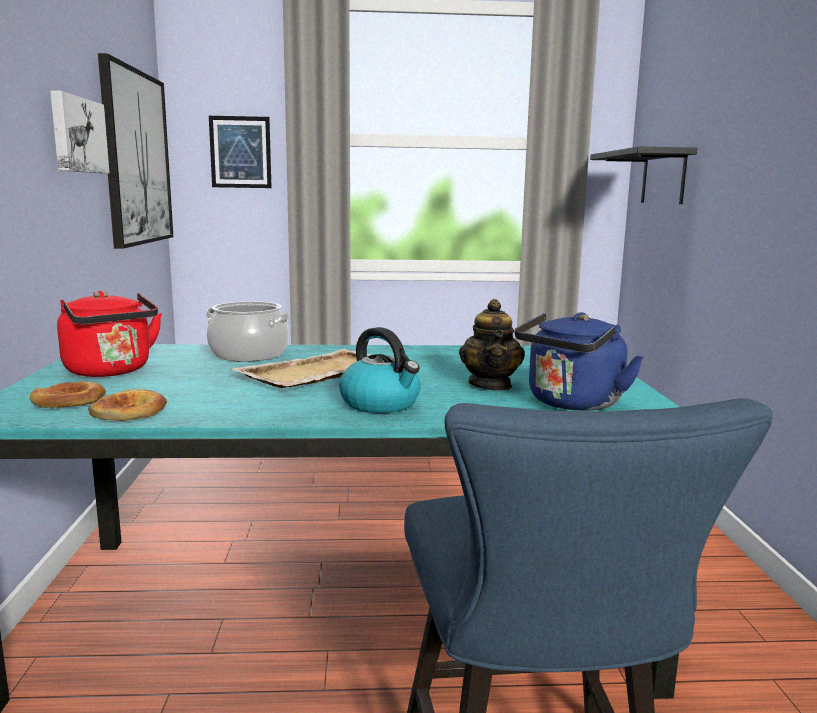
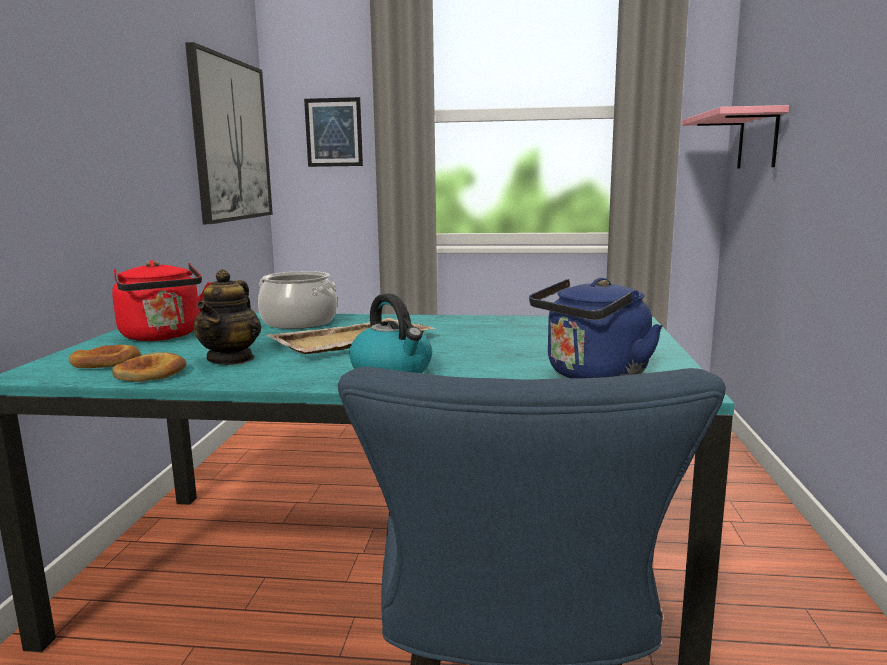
camera: 10 degrees right, 0 degrees up
(77, 135) = (159, 118): picture -> none
(491, 385) = (518, 355): teapot -> teapot (231, 359)
(663, 177) = (758, 140): black shelf -> pink shelf

